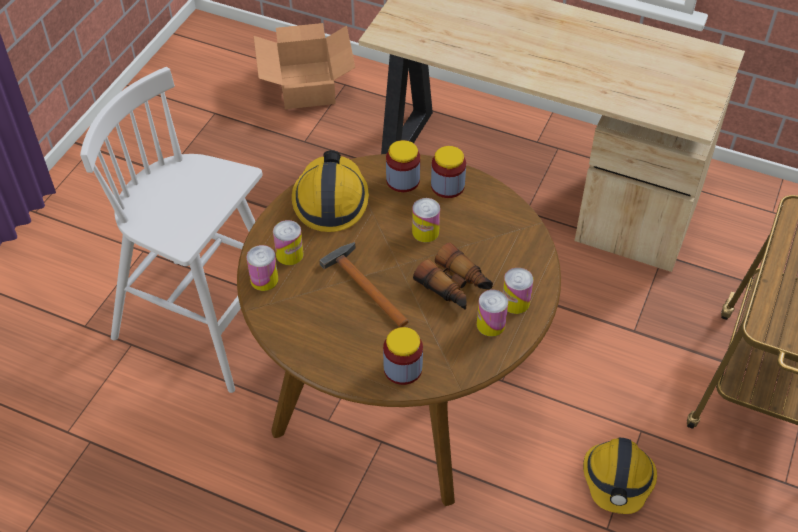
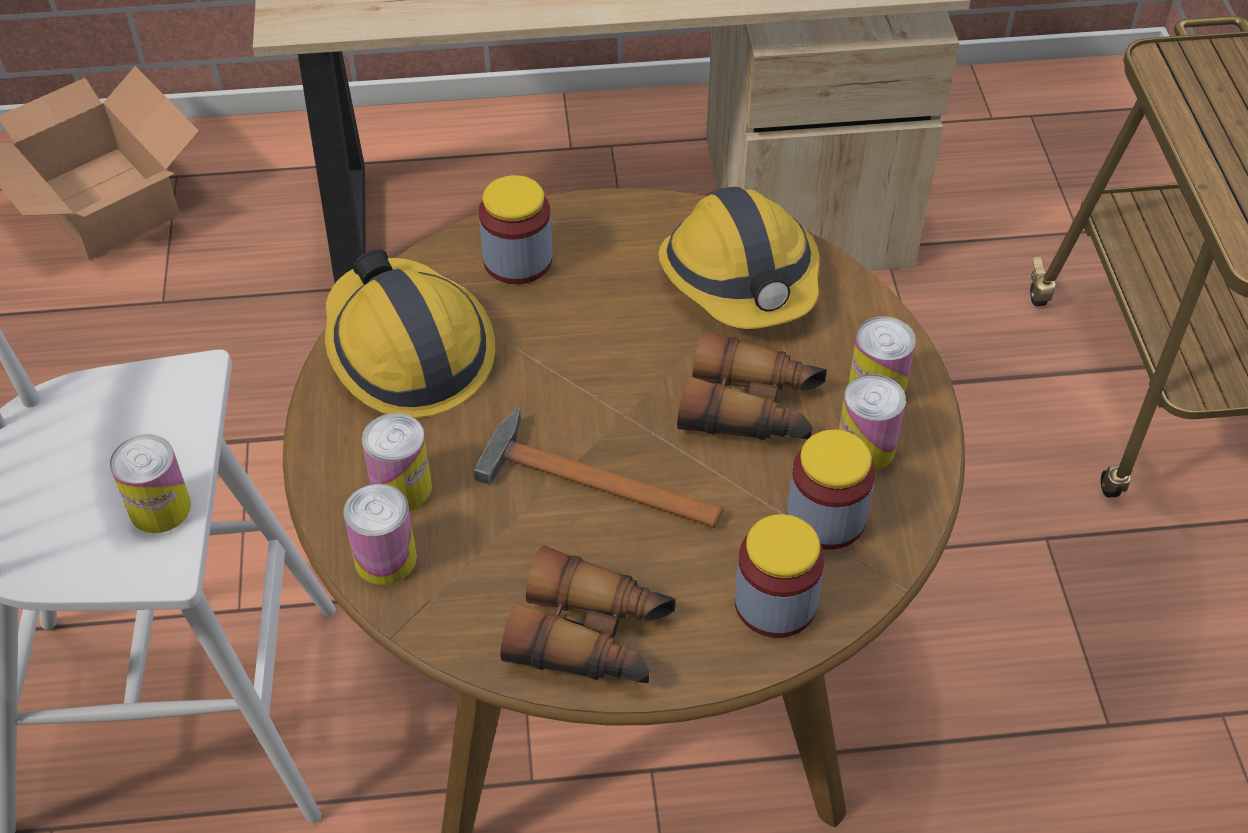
camera: 30 degrees left, 0 degrees up
(321, 347) = (592, 637): none -> binoculars
(425, 232) = (627, 334): can -> can (160, 508)
(447, 186) = (605, 238): jar -> jar (826, 518)
(618, 479) = (1068, 635): hard hat -> hard hat (741, 279)

